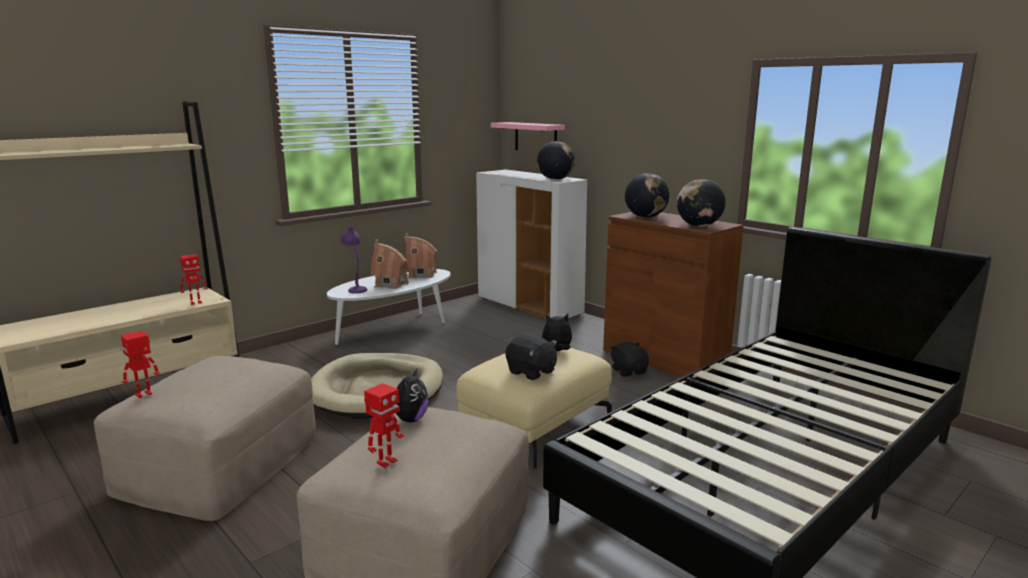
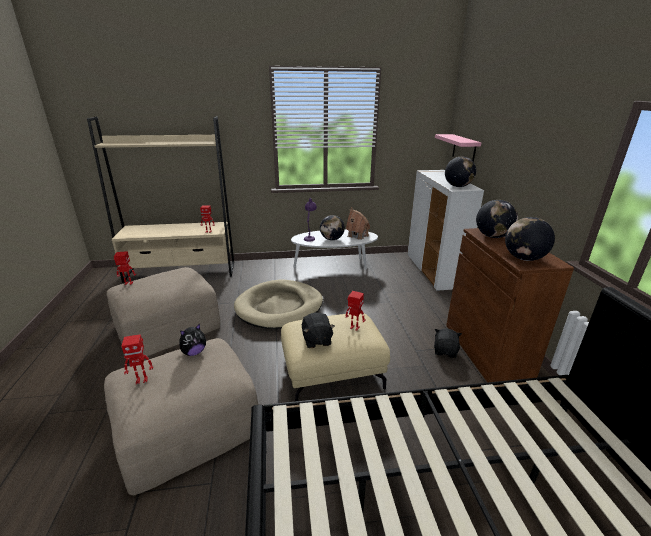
camera: 35 degrees right, 10 degrees up
(391, 284) = (332, 239): toy house -> globe
(557, 351) = (354, 328): plush toy -> toy robot

